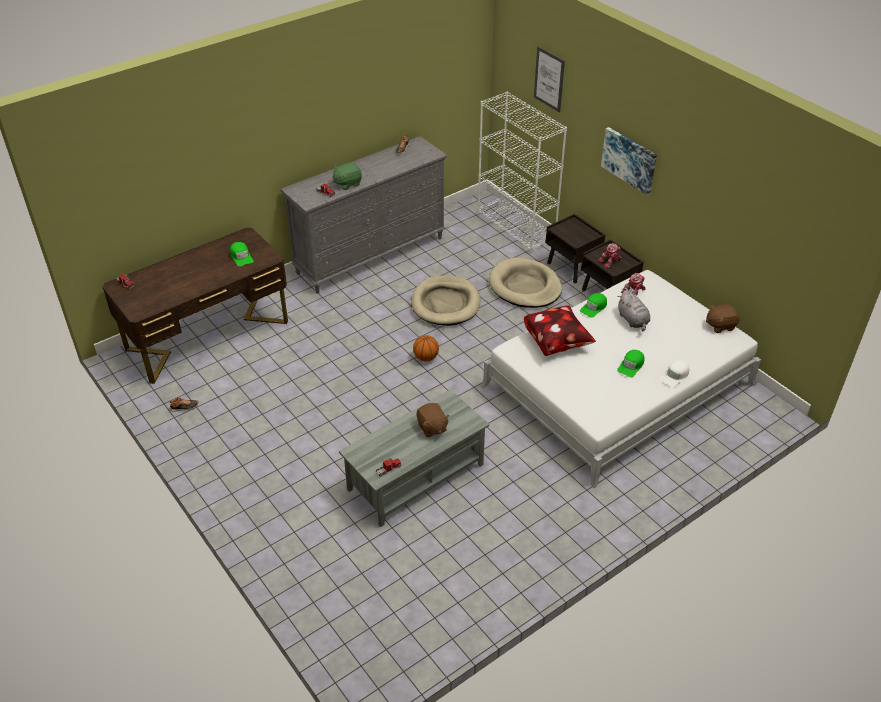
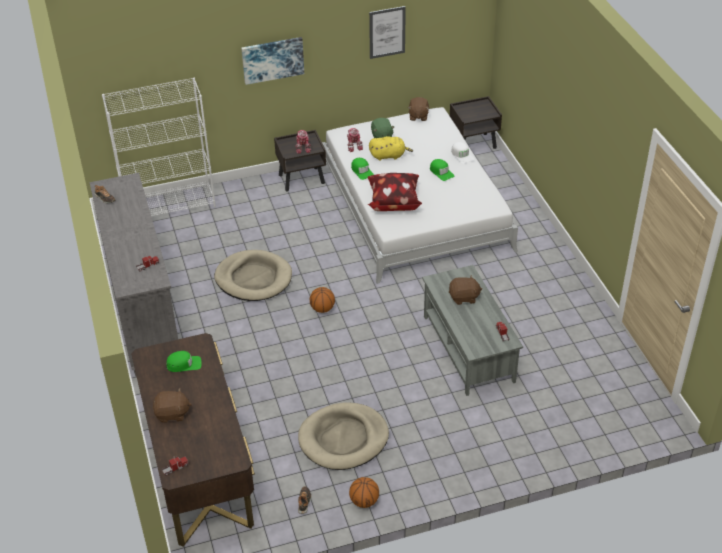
camera: 70 degrees left, 0 degrees up
(183, 266) = (172, 414): none -> brown plush toy
(192, 446) = (364, 501): none -> basketball
(347, 183) = (142, 247): green plush toy -> green plush toy (381, 137)
(525, 286) = (260, 223): beige dog bed -> beige dog bed (343, 439)
(549, 79) = (153, 50): picture -> picture (387, 32)
(572, 268) = (252, 188): brown nightstand -> brown nightstand (473, 144)
(633, 320) = (389, 156): grey plush toy -> yellow plush toy

